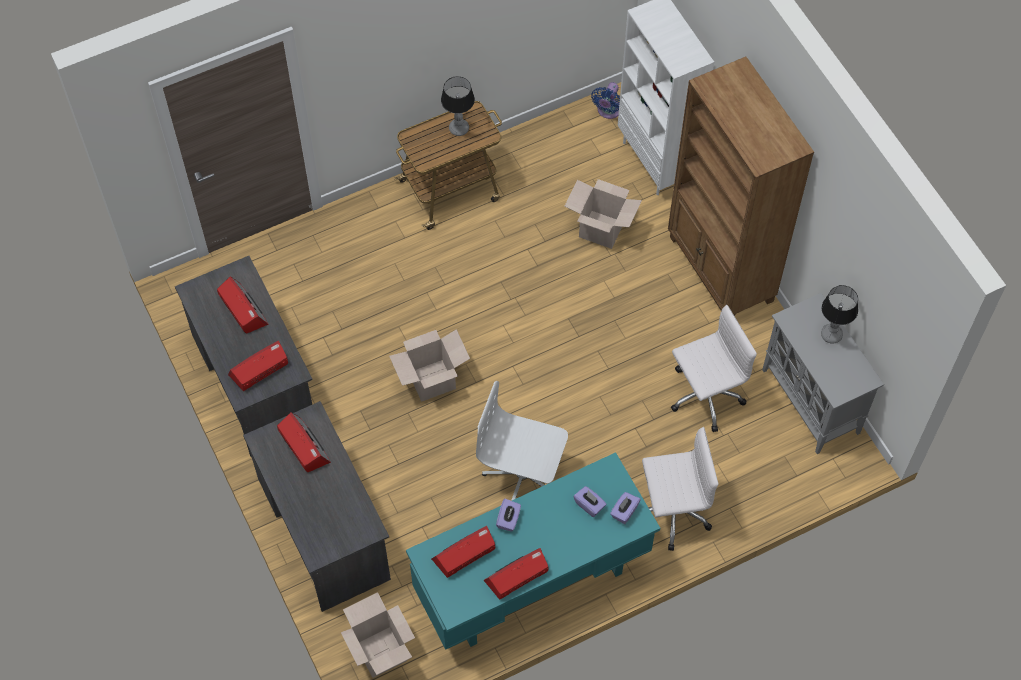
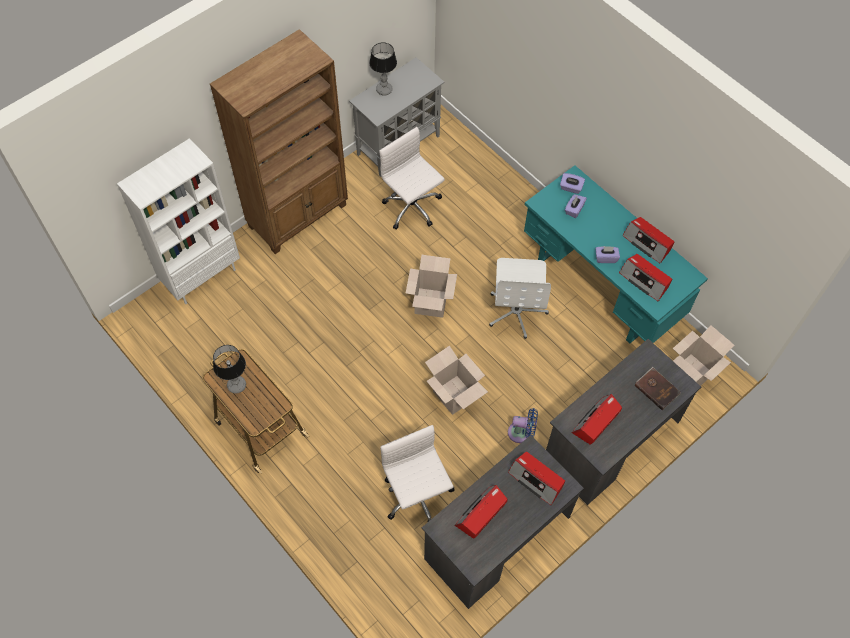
camera: 105 degrees left, 0 degrees up
(322, 523) = (657, 389): none -> brown book
(601, 230) = (278, 303): cardboard box -> cardboard box (431, 302)
(608, 111) = (153, 321): blue fan -> blue fan (521, 433)
(671, 511) = (512, 212): white office chair -> white office chair (417, 496)

